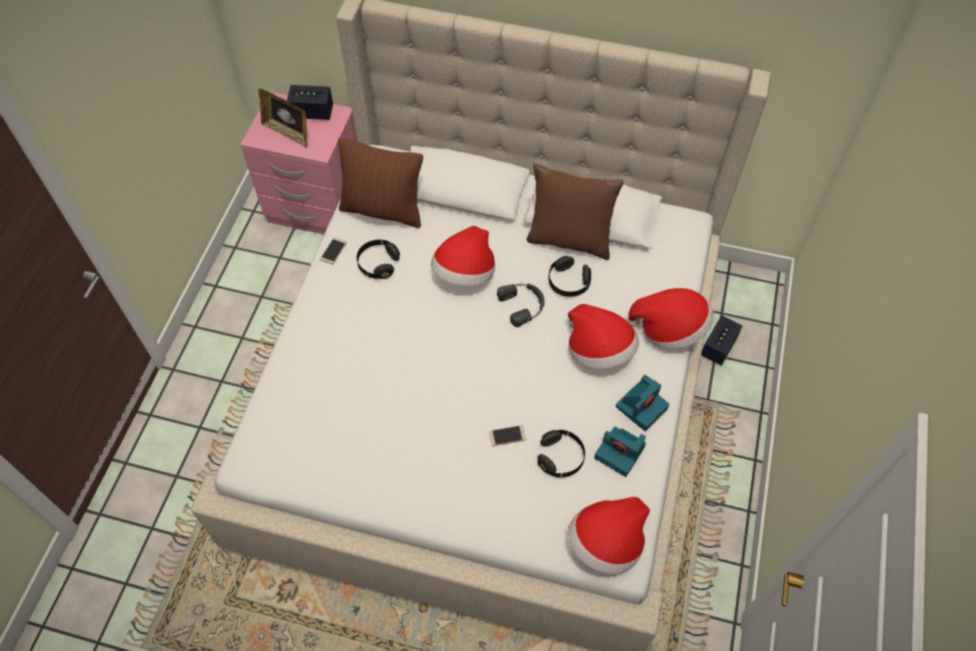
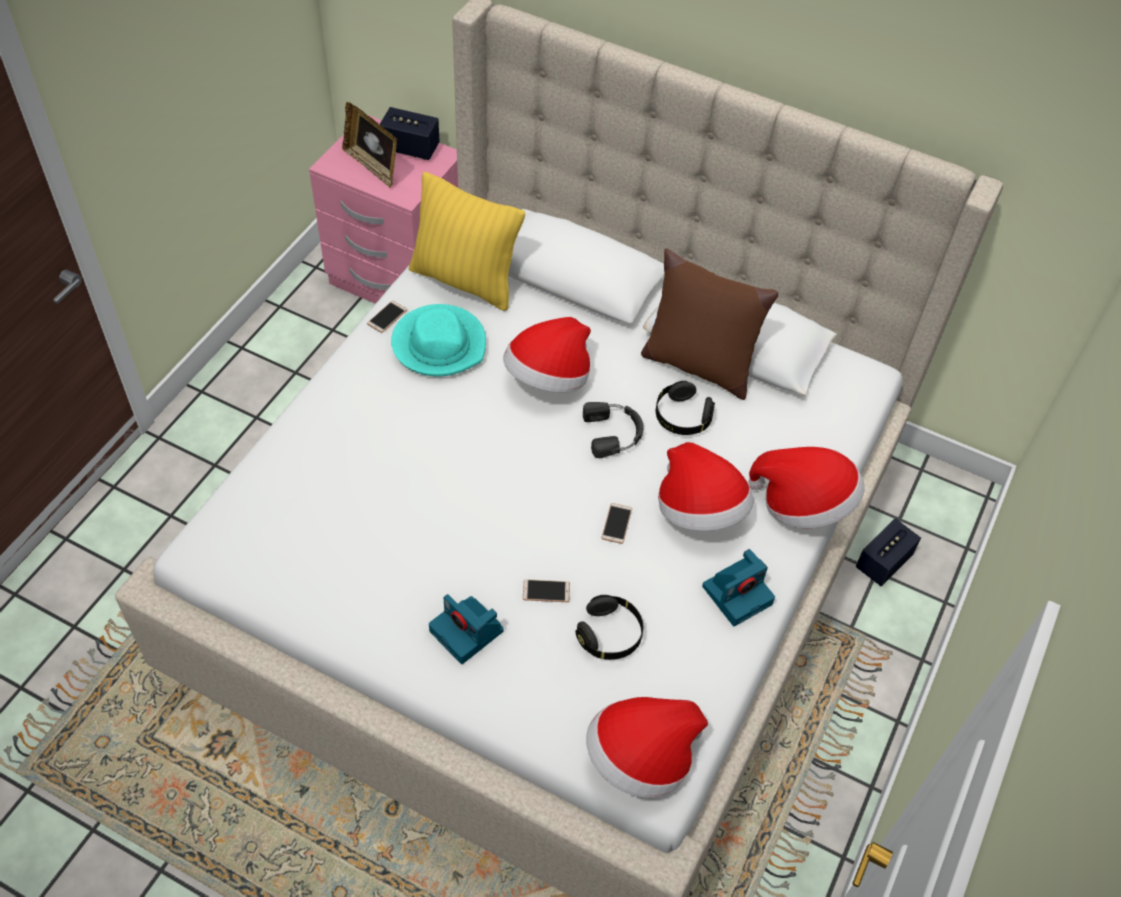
camera: 10 degrees right, 5 degrees down
(378, 264) = (439, 344): black headphones -> turquoise hat
(383, 210) = (465, 280): brown pillow -> yellow pillow
(543, 373) = (616, 523): none -> phone
(621, 452) = (693, 646): camera -> camera (468, 632)

